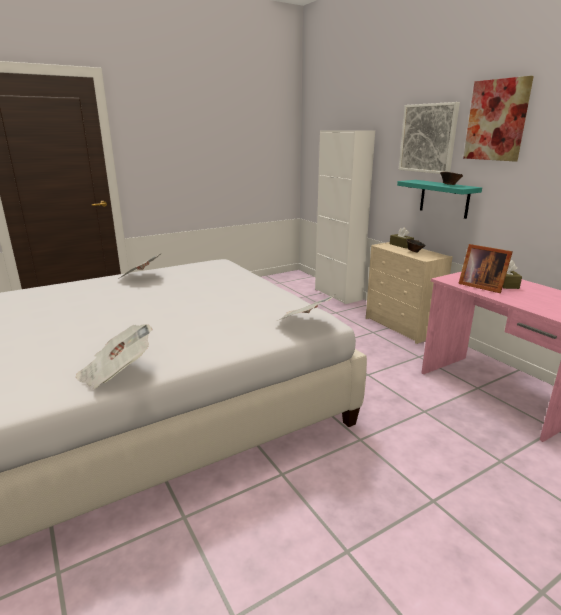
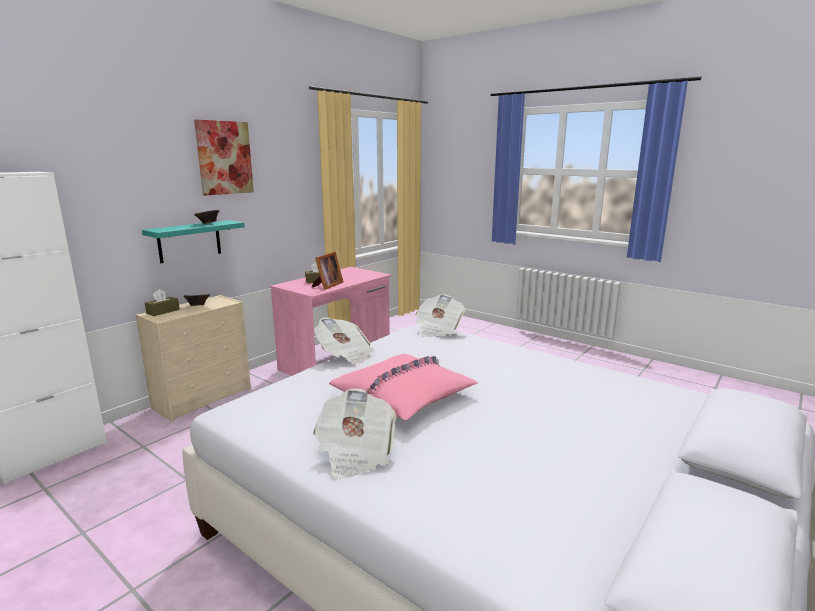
camera: 110 degrees left, 5 degrees down
(116, 373) = (594, 372): newspaper -> newspaper (345, 355)
(183, 293) = (403, 396): none -> pink pillow
(428, 138) = (147, 178): picture -> none

